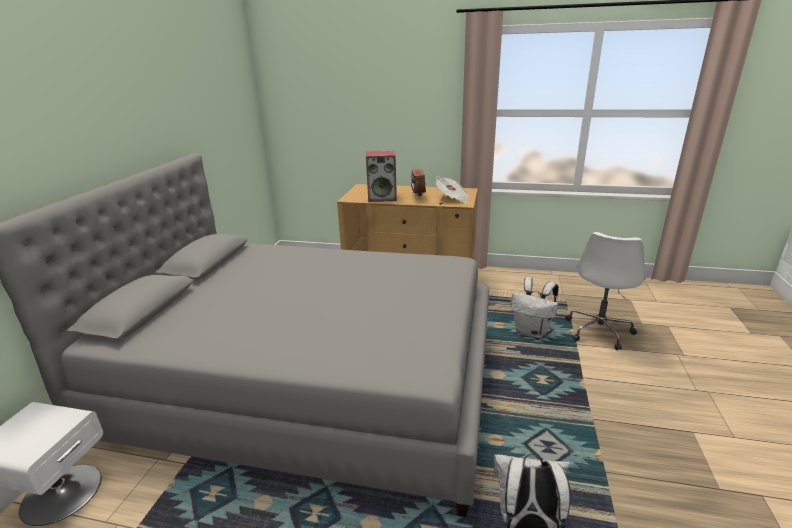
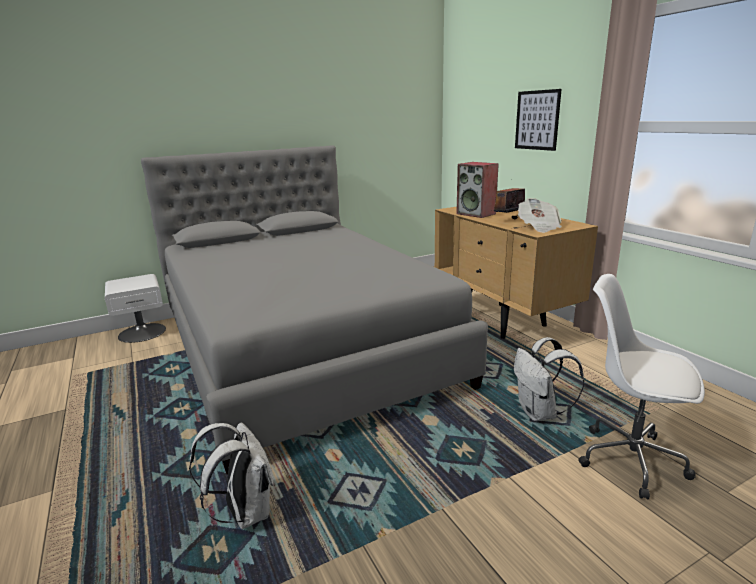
camera: 50 degrees right, 5 degrees down
(392, 108) = (537, 120): none -> picture
(598, 332) = (628, 459): white office chair -> white office chair turned 45 degrees clockwise

